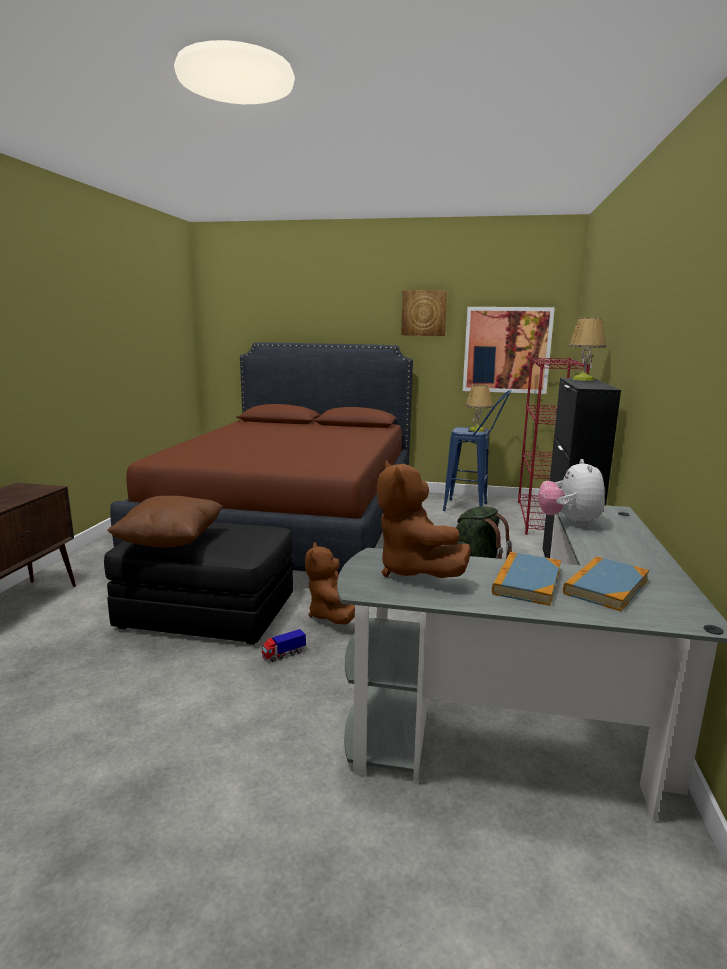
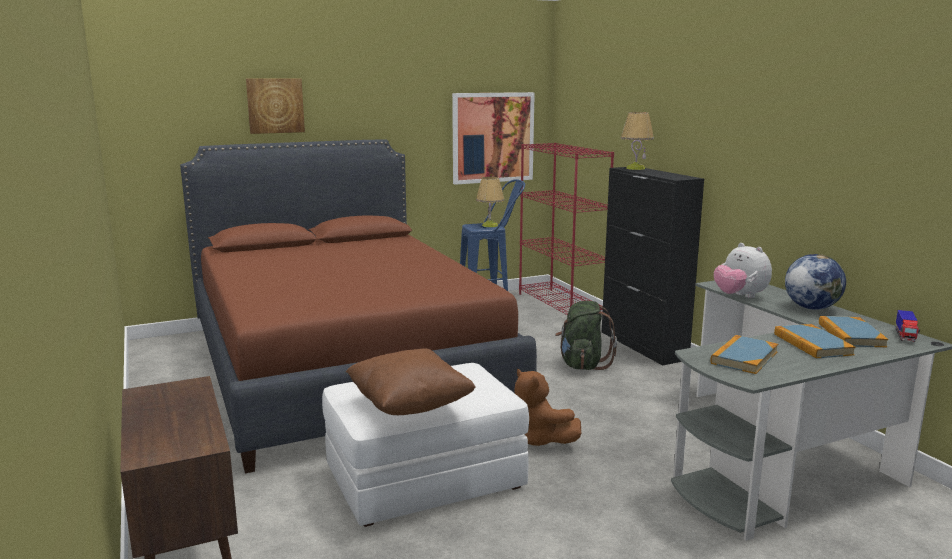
camera: 35 degrees left, 0 degrees up
(208, 612) = (425, 478): black ottoman -> white ottoman
(283, 654) = (558, 485): toy truck -> toy truck (905, 336)
(414, 571) = (744, 357): brown plush toy -> book
(424, 313) = (407, 101): picture -> picture (275, 105)
(630, 550) = (811, 308): none -> globe

